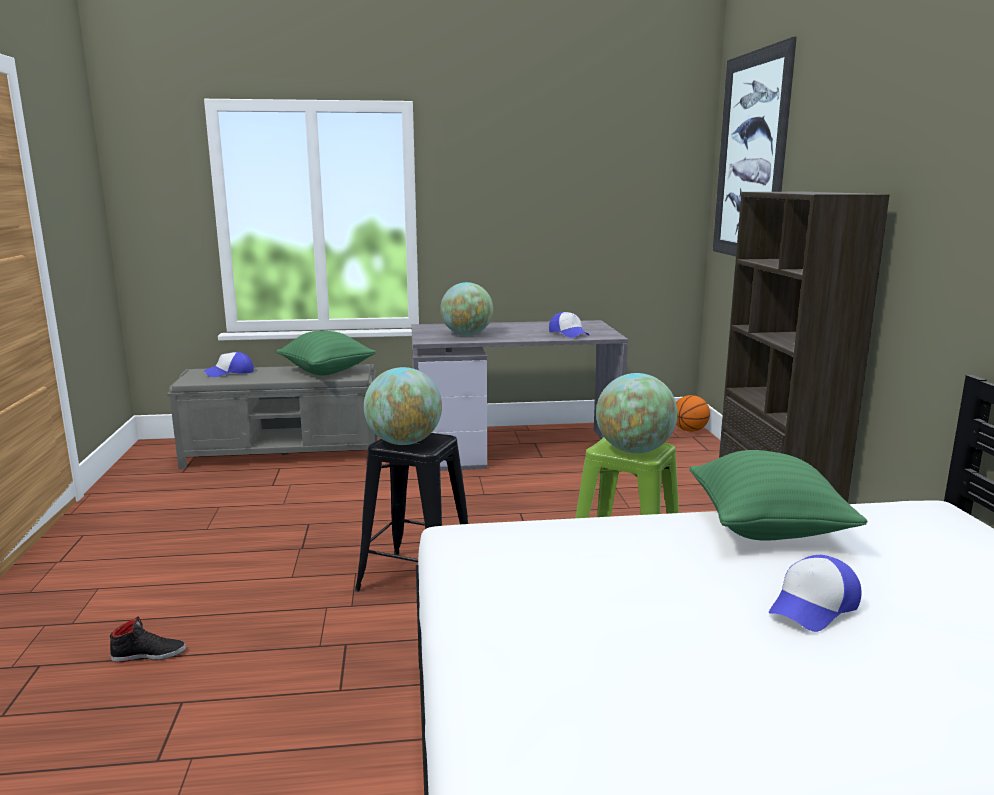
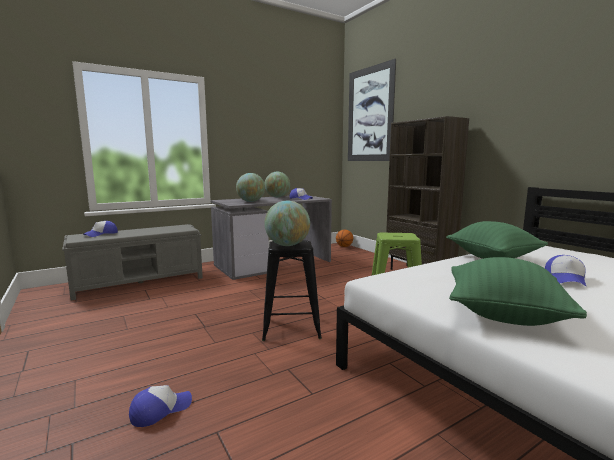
camera: 25 degrees left, 5 degrees down
(149, 654) = (160, 410): black shoe -> cap
(327, 372) = (167, 229): green pillow -> green pillow (503, 315)
(634, 450) = (402, 236): globe -> globe (277, 197)

